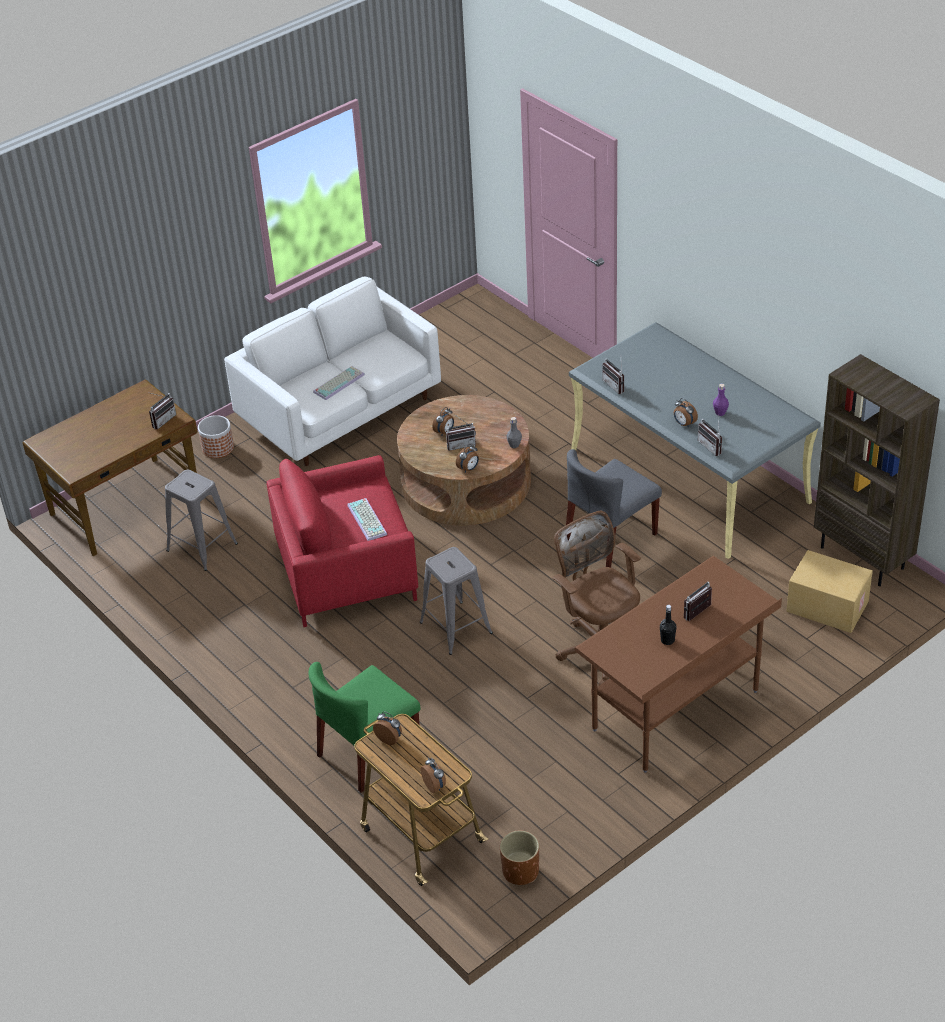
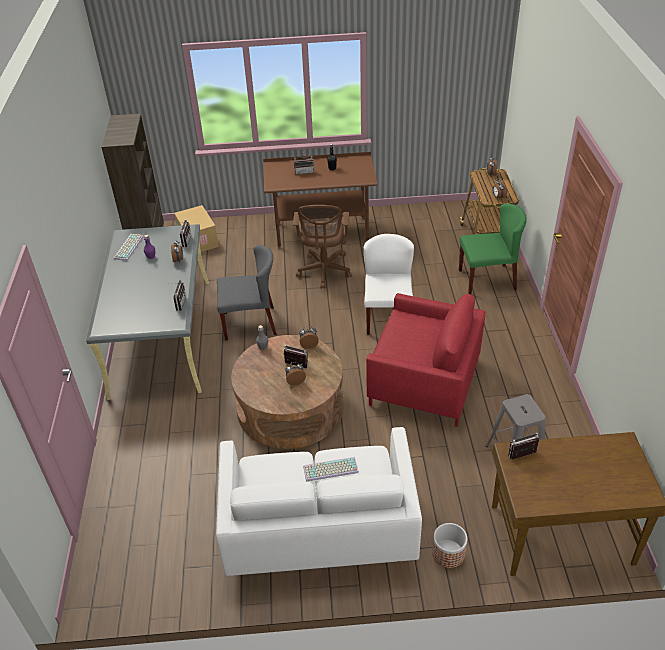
camera: 145 degrees left, 0 degrees up
(368, 520) = (410, 329): keyboard -> keyboard (128, 247)
(456, 628) = (387, 317): grey stool -> white chair
(520, 871) = (453, 209): brown planter -> none

